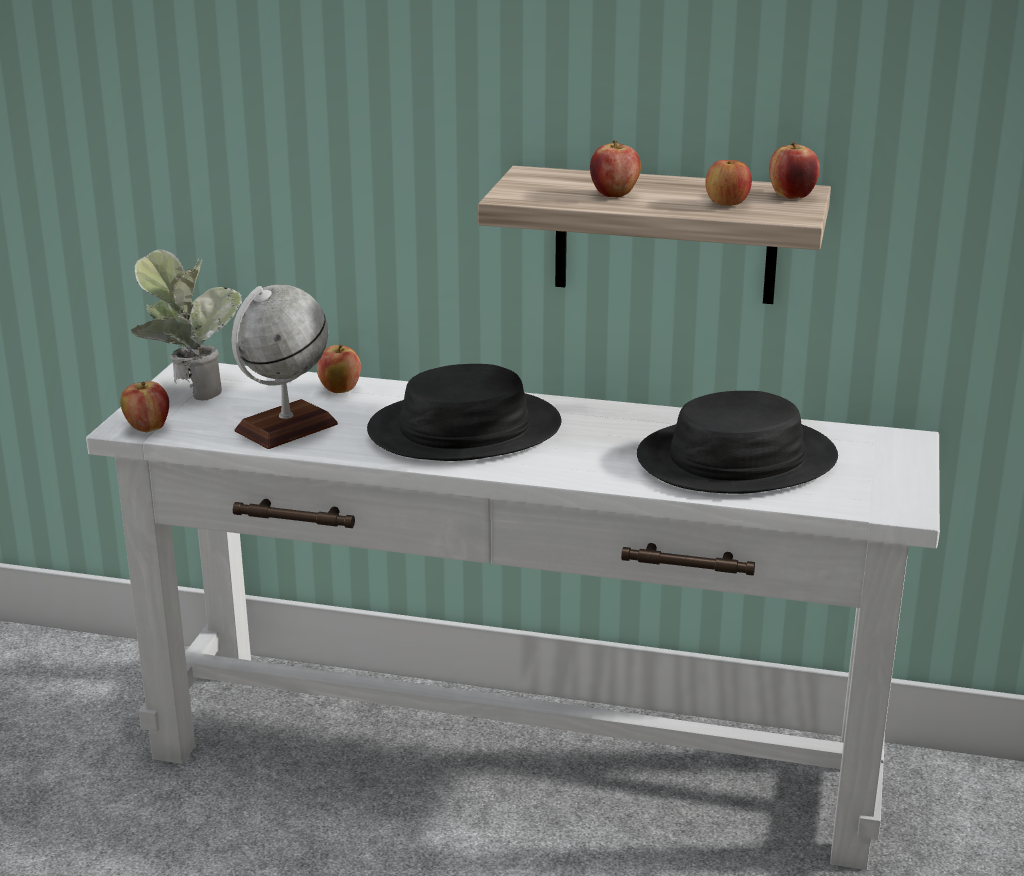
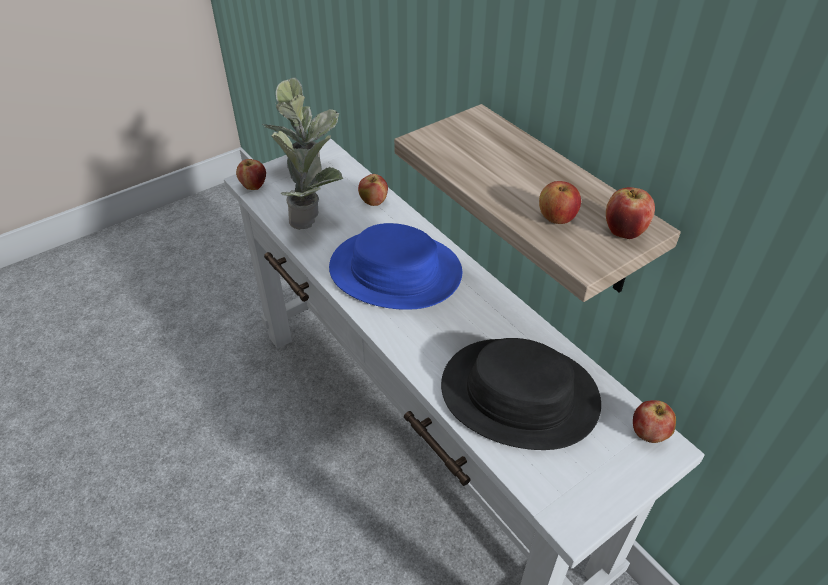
camera: 40 degrees right, 20 degrees up
(286, 427) = (312, 219): globe -> potted plant
(465, 430) = (395, 271): black hat -> blue hat
(614, 195) = (492, 168): apple -> apple (648, 434)

